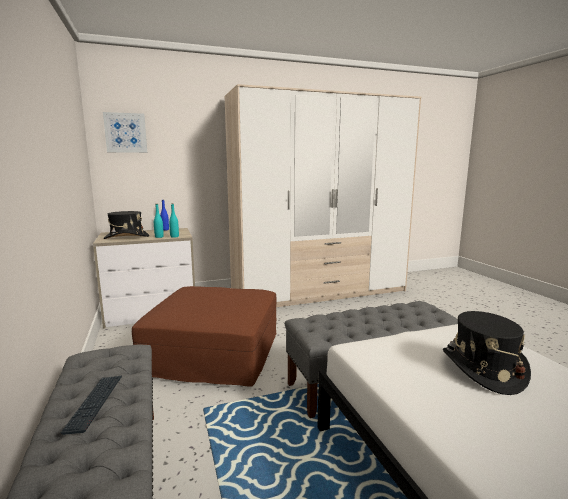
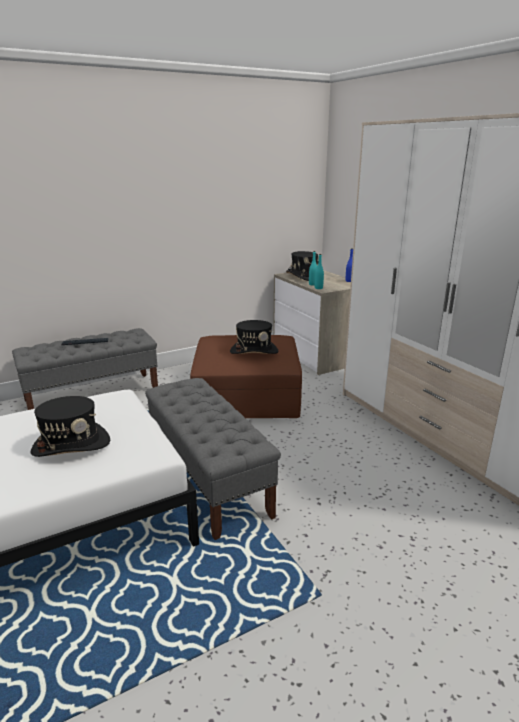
camera: 80 degrees right, 10 degrees up
(125, 133) = (346, 173): picture -> none
(227, 297) = (254, 351): none -> black hat

